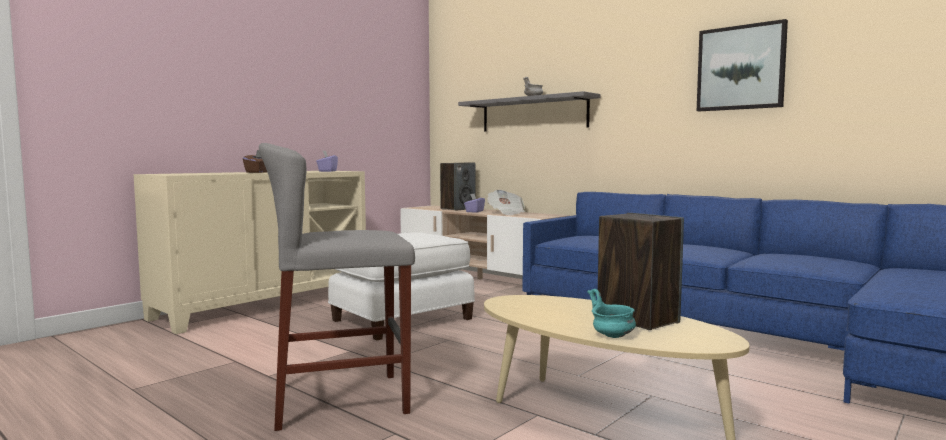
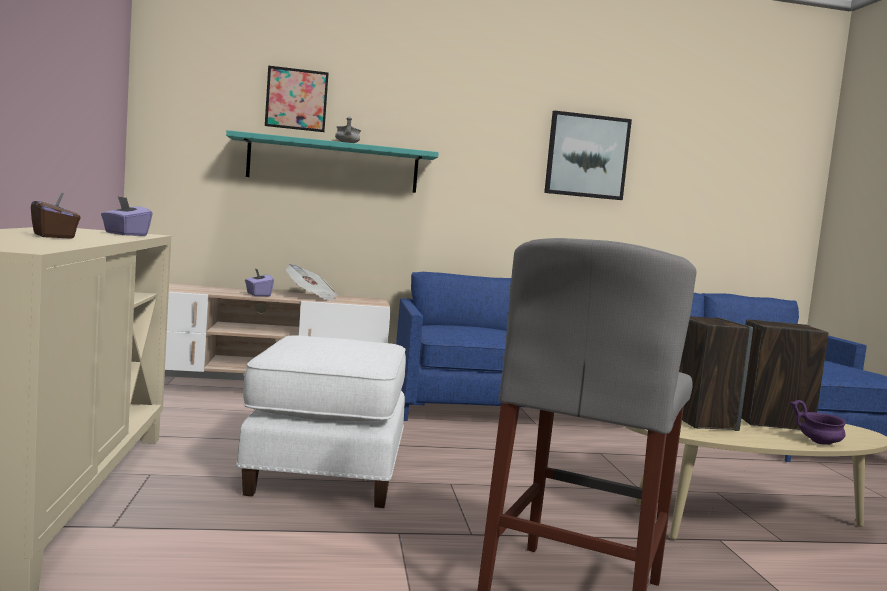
camera: 50 degrees left, 0 degrees up
(458, 209) = (210, 289): speaker -> speaker (699, 420)
(509, 71) = (296, 99): none -> picture
(533, 114) = (333, 165): grey shelf -> turquoise shelf
(611, 335) = (819, 442): turquoise bowl -> purple bowl

